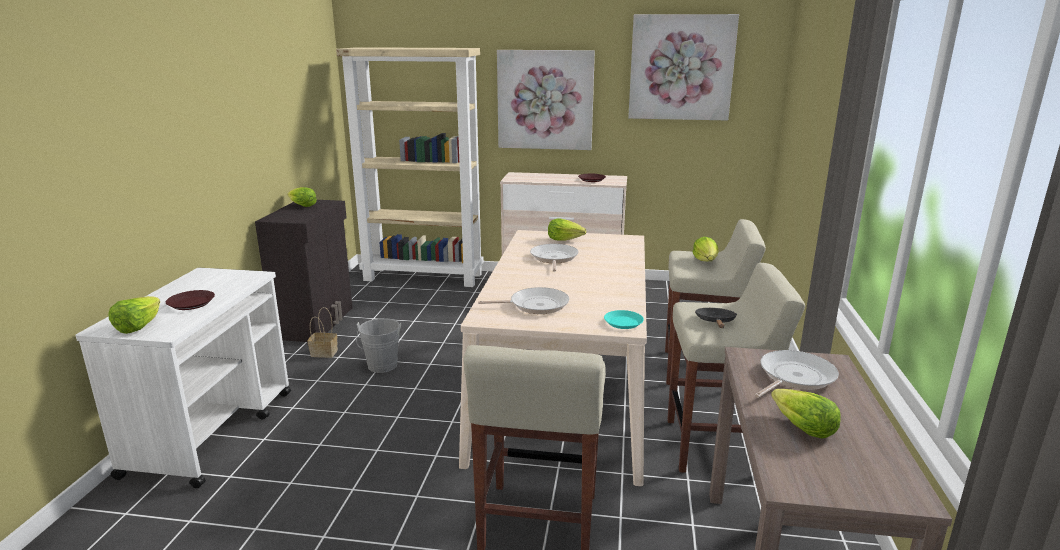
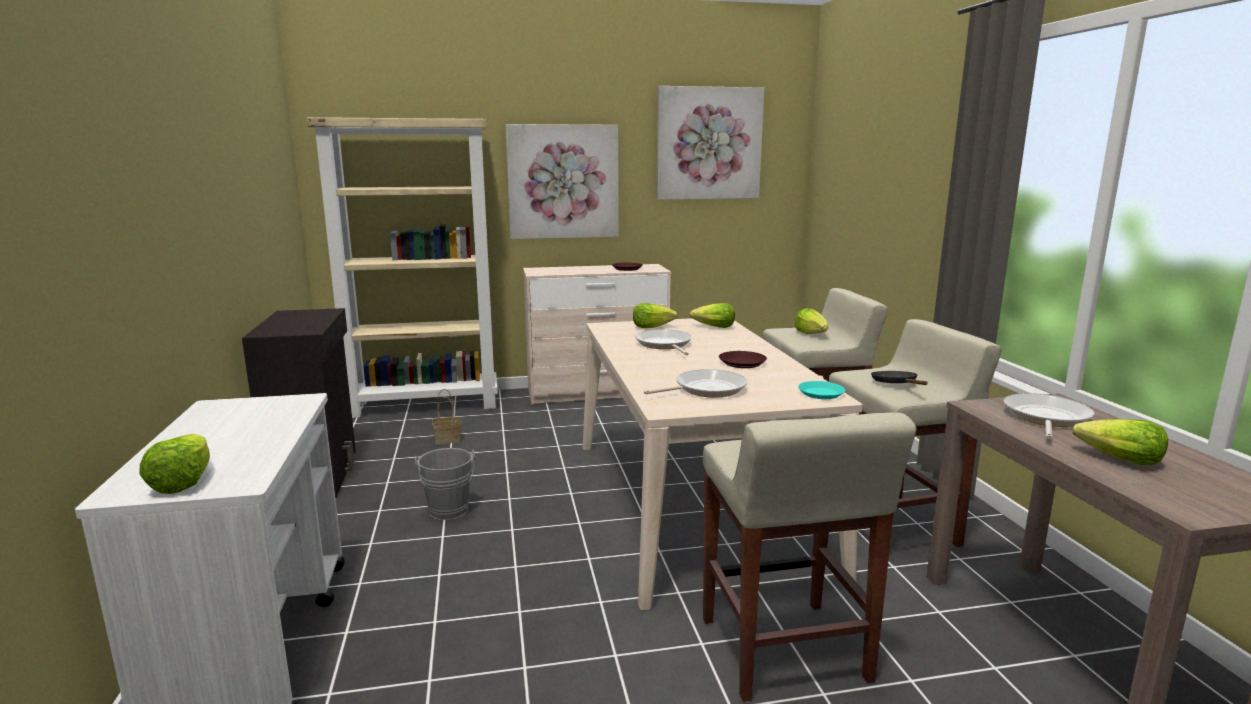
camera: 20 degrees left, 5 degrees down
(191, 304) = (241, 443): brown plate -> brown plate (742, 363)
(302, 205) = (291, 317): lettuce -> lettuce (714, 327)
(325, 353) = (357, 508): basket -> basket (448, 439)

